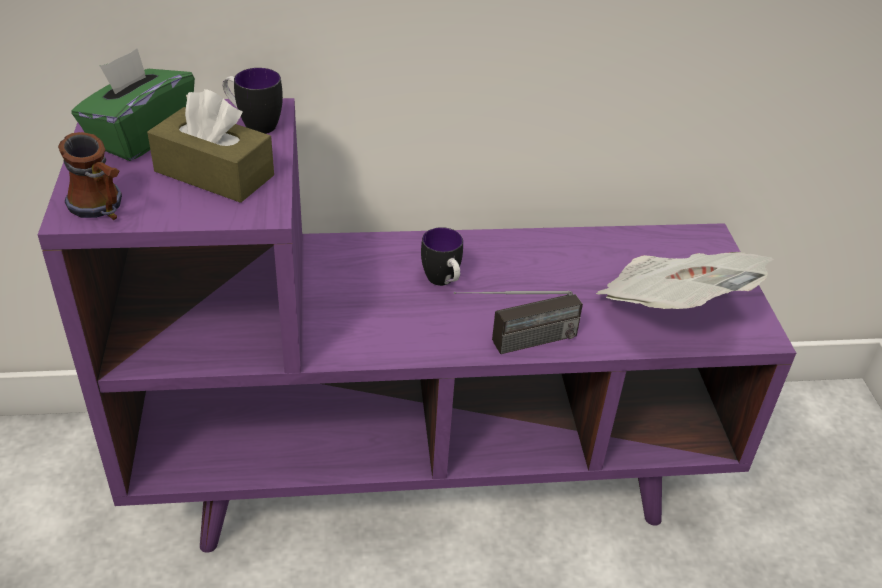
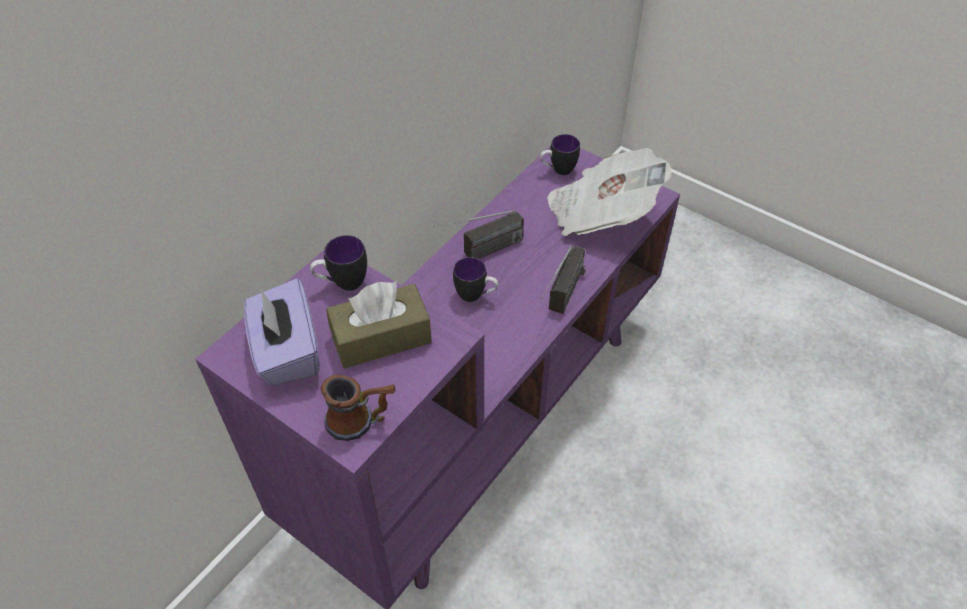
camera: 45 degrees left, 10 degrees up
(140, 136) = (287, 352): green tissue box -> purple tissue box
(499, 256) = (480, 253): none -> radio
(681, 246) = (557, 170): none -> mug

